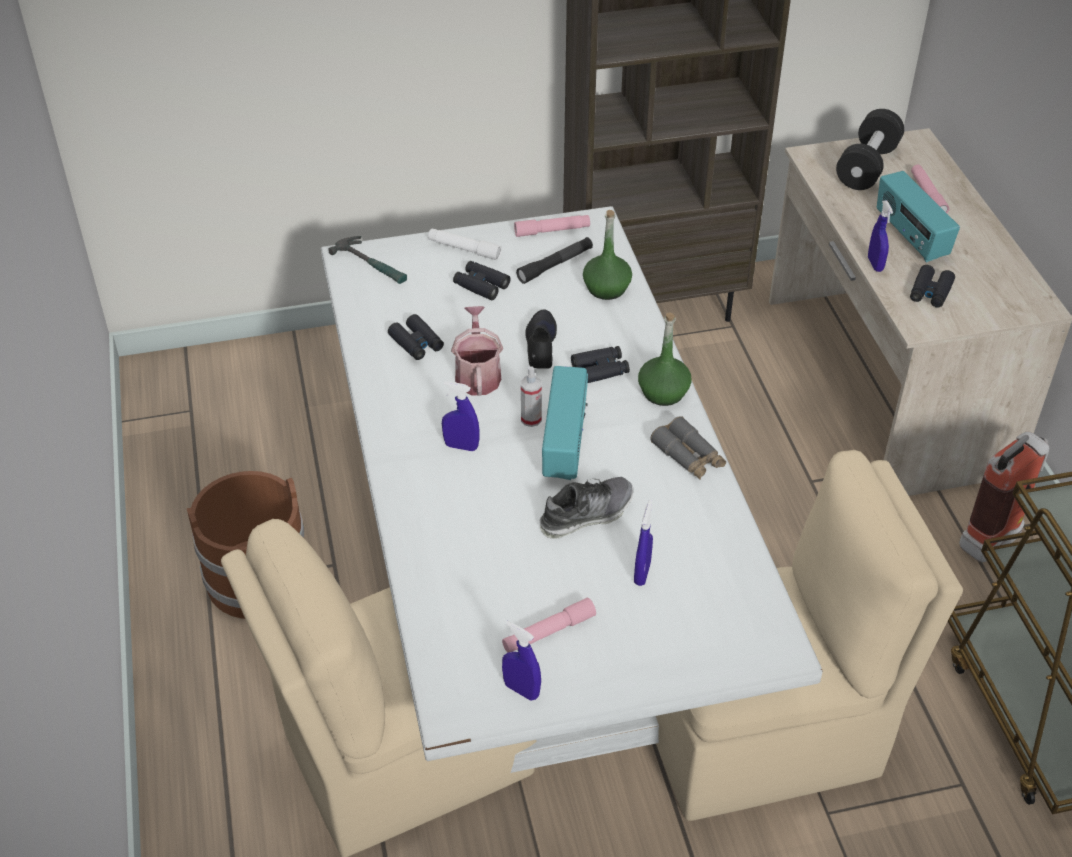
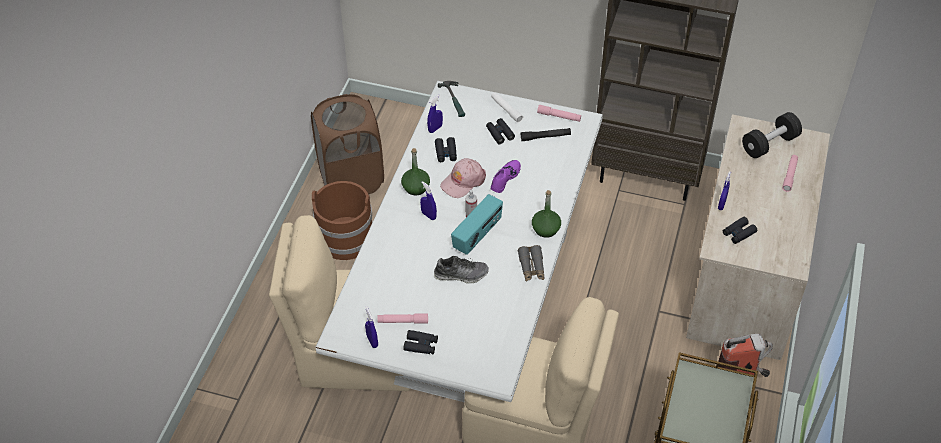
camera: 30 degrees right, 5 degrees up
(206, 483) = (351, 178): none -> brown laundry basket
(477, 374) = (463, 181): watering can -> pink cap
(540, 345) = (505, 178): black shoe -> purple shoe
(600, 370) = (524, 204): black binoculars -> black binoculars (421, 345)
(607, 288) = (562, 161): green bottle -> green bottle (416, 187)
(642, 573) = (465, 314): blue spray bottle -> blue spray bottle (435, 128)
(910, 237) = (756, 196): radio -> none

